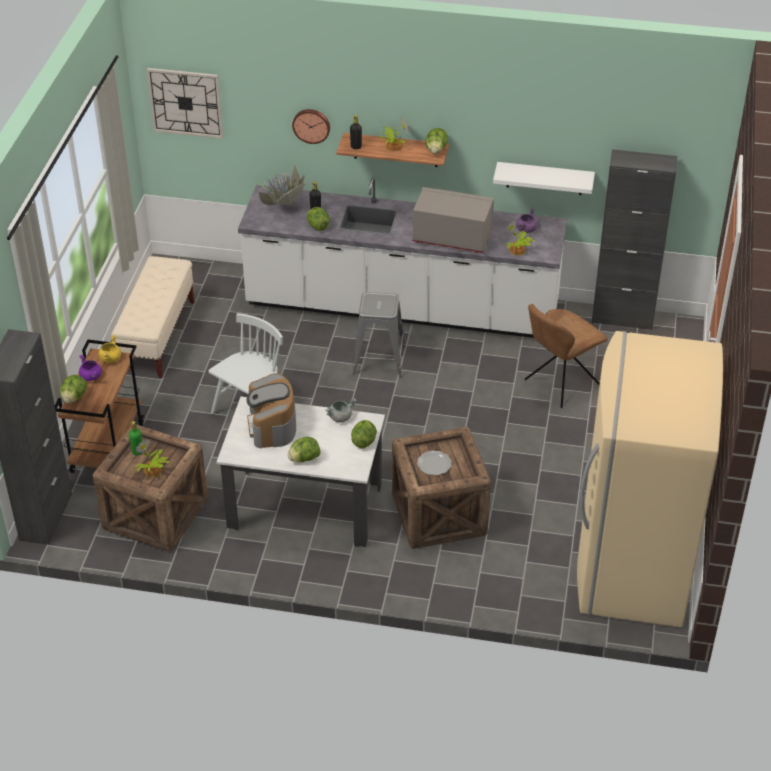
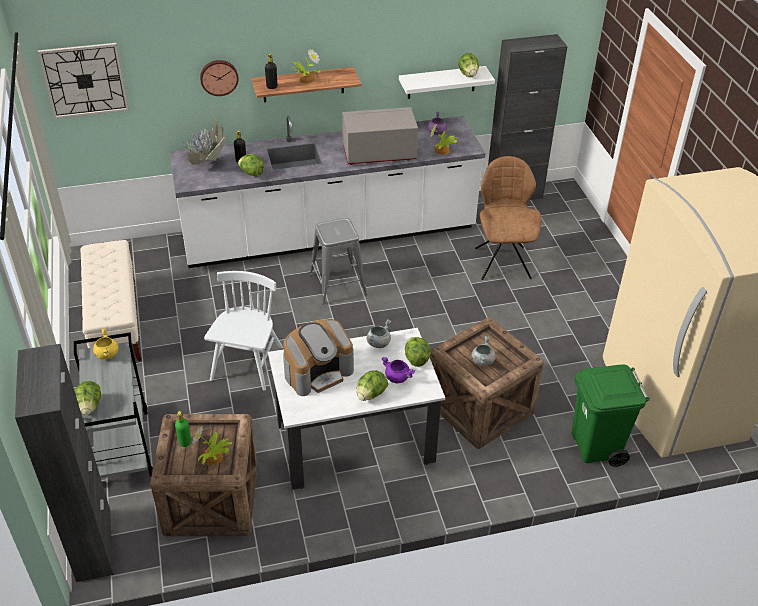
camera: 25 degrees left, 0 degrees up
(91, 377) = (96, 378): purple cooking pot -> purple cooking pot (398, 377)
(107, 447) = (122, 447): brown cart -> grey cart
(272, 426) = (318, 371): coffee machine -> coffee machine turned 90 degrees counterclockwise
(434, 464) = (482, 360): plate -> grey cooking pot
(436, 150) = (347, 74): lettuce -> lettuce (468, 74)
(525, 584) = (596, 447): none -> green trash can
(560, 383) = (502, 261): brown chair -> brown chair turned 150 degrees clockwise

